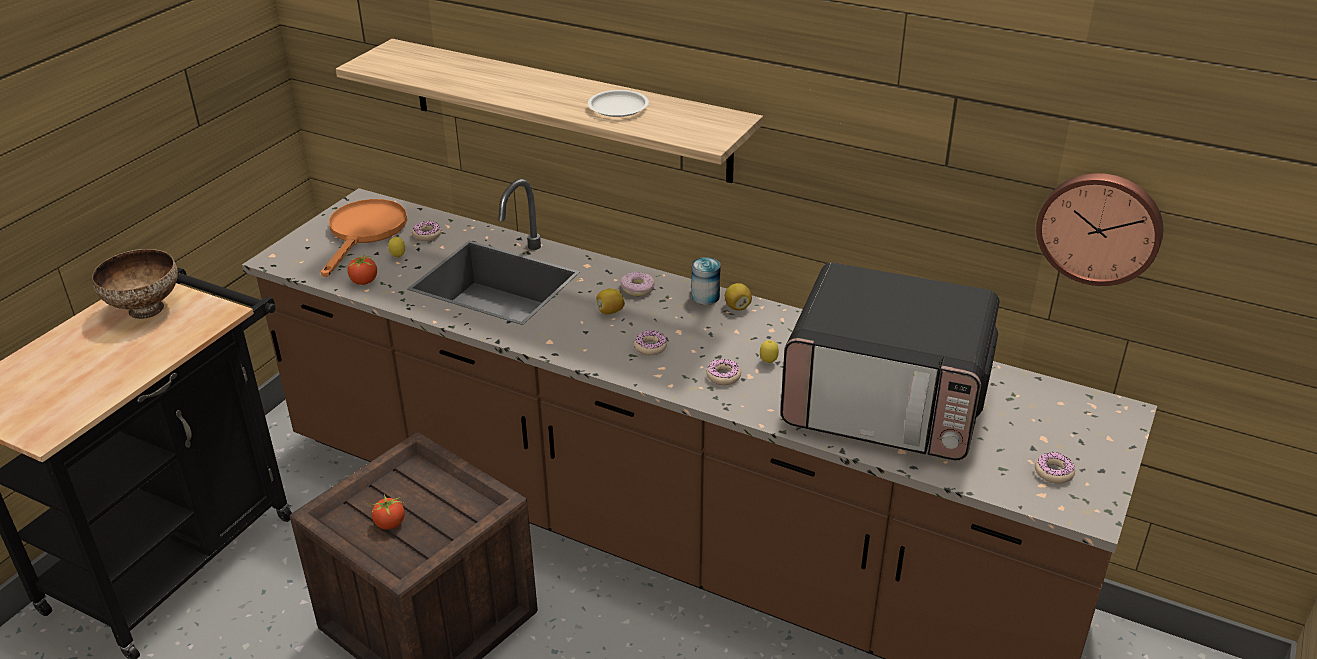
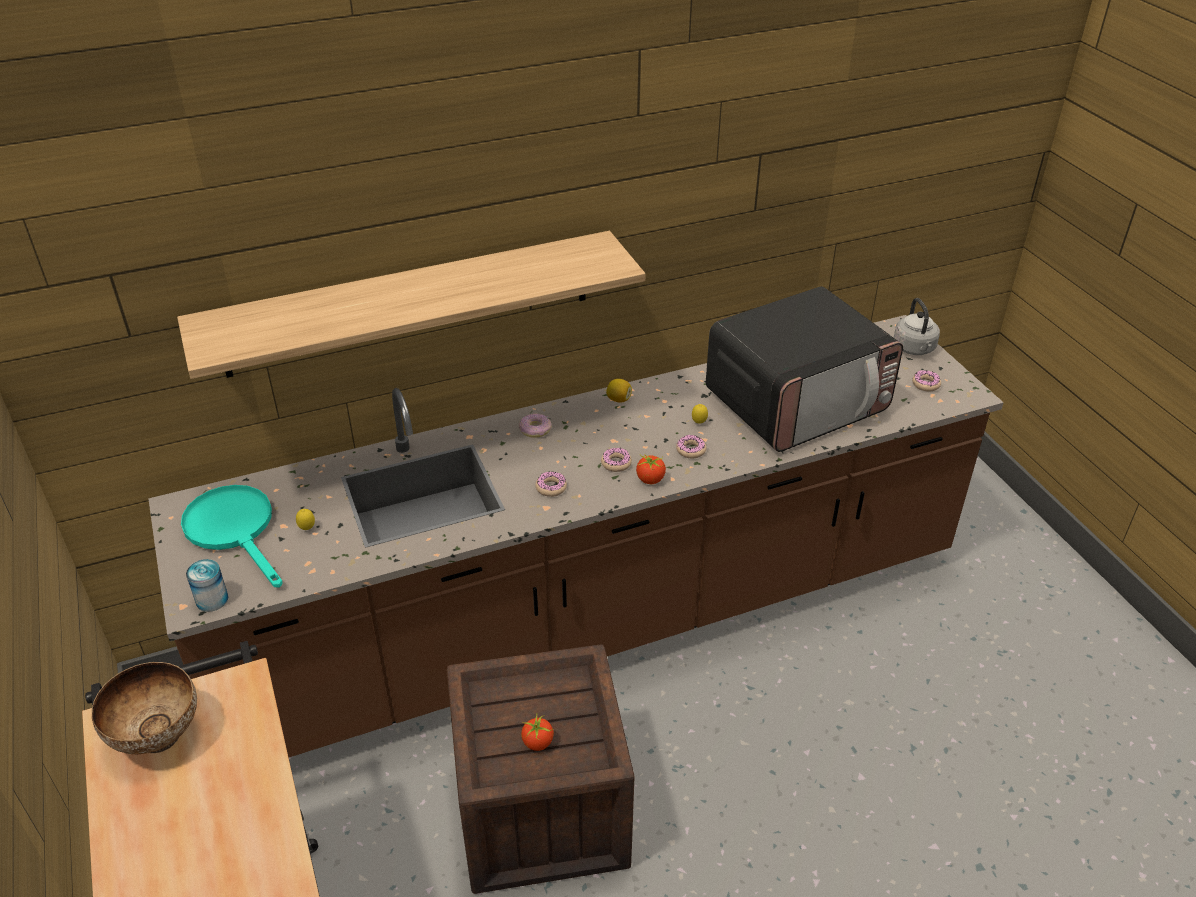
camera: 50 degrees left, 5 degrees up
(364, 281) = (317, 567): tomato -> tomato (650, 479)
(365, 232) = (235, 530): orange frying pan -> turquoise frying pan
(427, 235) = (296, 496): donut -> donut (551, 487)
(610, 311) = (547, 458): lemon -> none
(618, 108) = (507, 276): white plate -> none
(705, 296) = (587, 406): can -> can (212, 599)
(1100, 227) = (863, 209): wall clock -> none
(1104, 438) = (914, 349): none -> grey kettle

